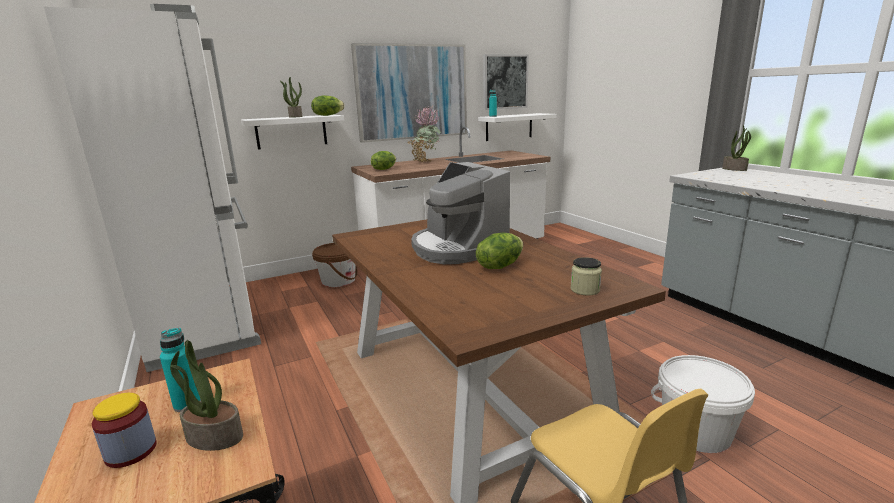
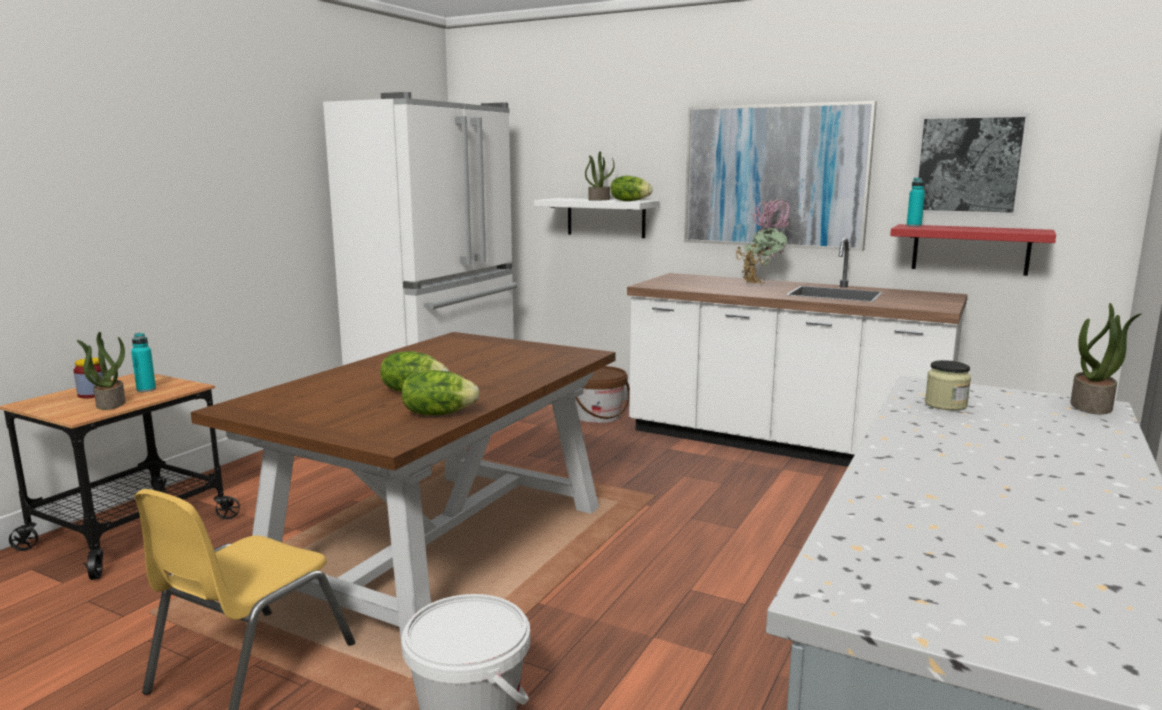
camera: 55 degrees right, 5 degrees down
(384, 169) = (674, 282): lettuce -> lettuce (438, 413)
(457, 248) = (455, 370): coffee machine -> none
(509, 127) = (970, 249): white shelf -> red shelf
(585, 290) = (366, 427): jar -> jar (945, 405)

